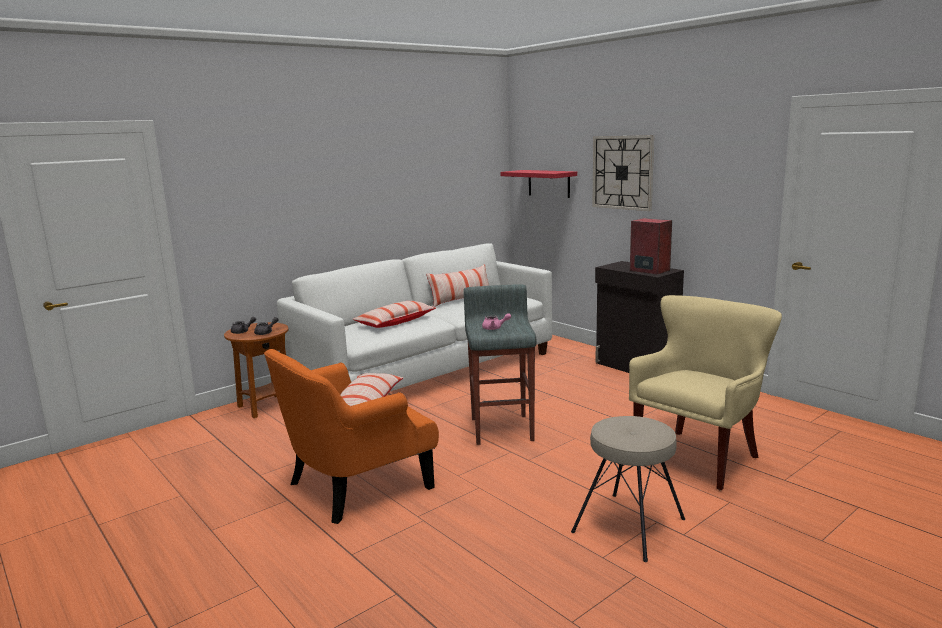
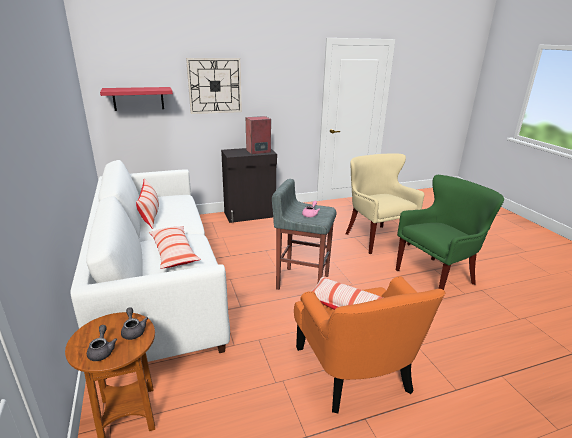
camera: 70 degrees left, 10 degrees up
(630, 526) = (437, 277): beige stool -> green armchair

